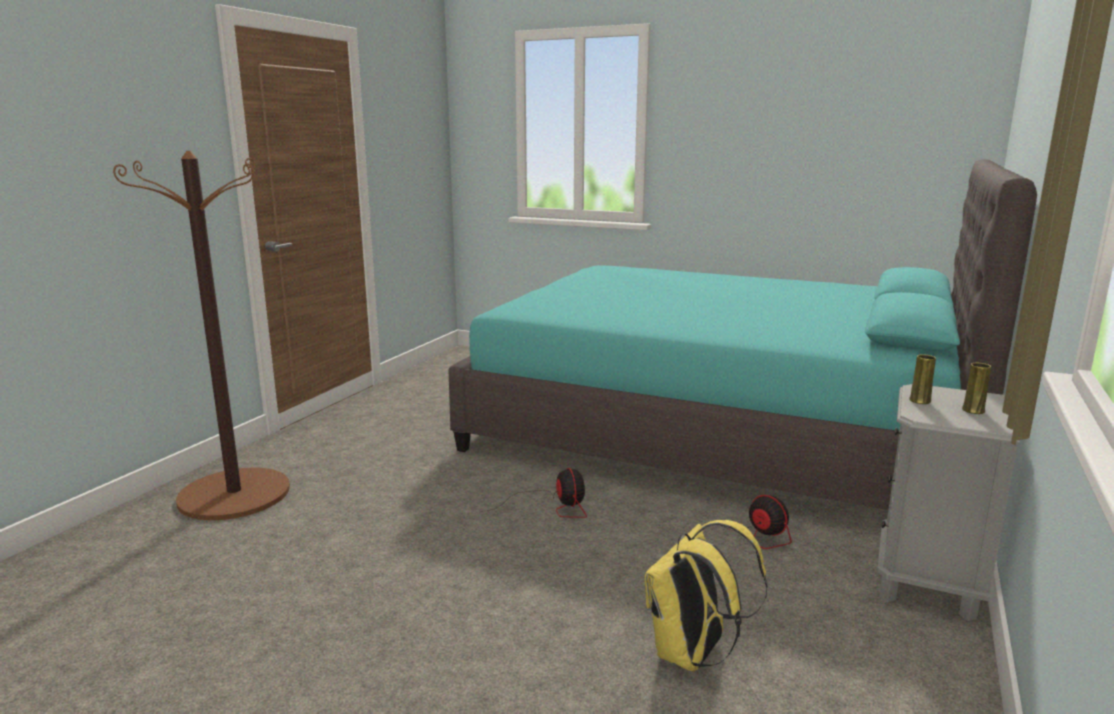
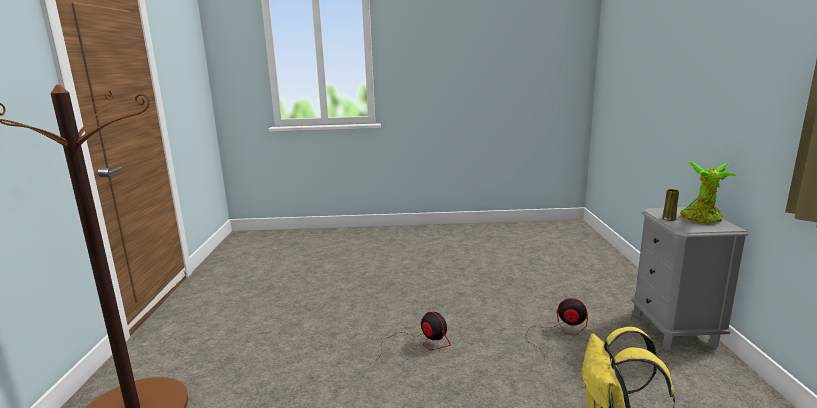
camera: 25 degrees left, 0 degrees up
(720, 432) = (472, 260): turquoise bed -> none
(973, 410) = (702, 219): yellow vase -> potted plant

